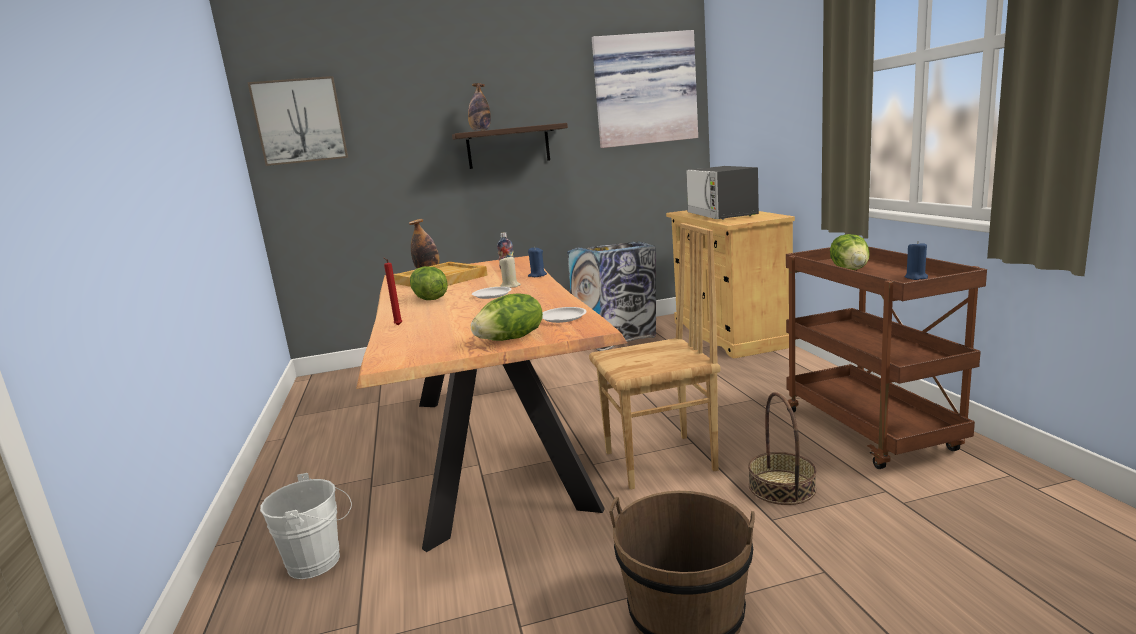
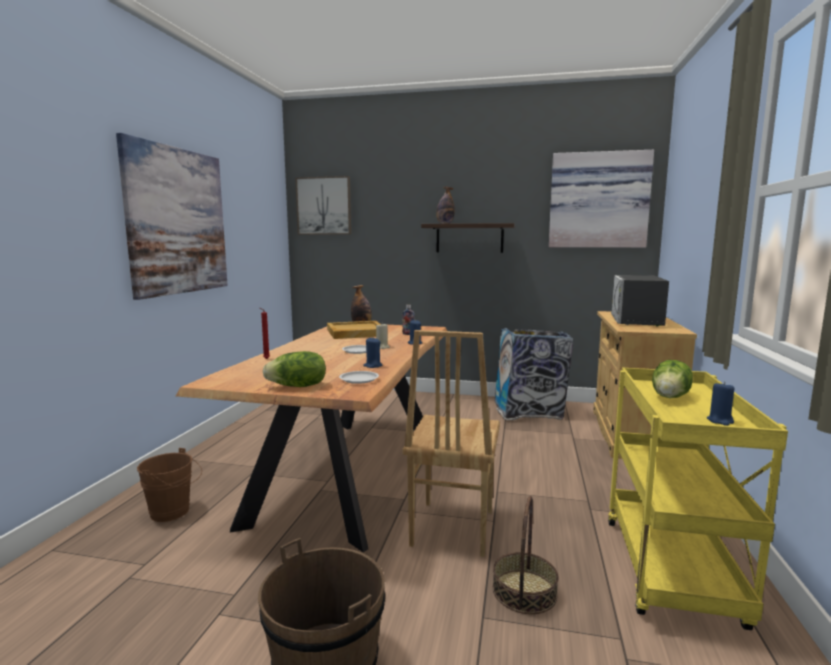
camera: 25 degrees right, 5 degrees down
(161, 156) = (178, 221): none -> picture
(320, 561) = (173, 512): white bucket -> brown bucket
(429, 299) = (320, 345): lettuce -> none
(545, 303) = (372, 366): none -> blue candle
(661, 462) = (450, 528): brown chair -> brown chair turned 90 degrees clockwise
(871, 432) = (672, 573): brown cart -> yellow cart

